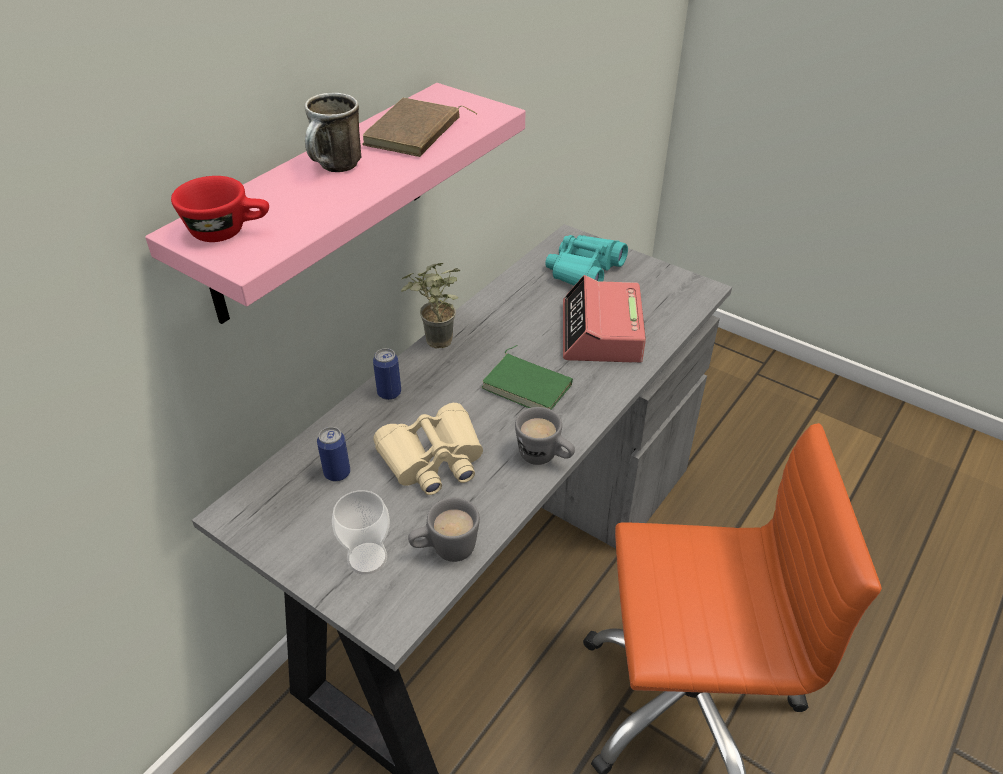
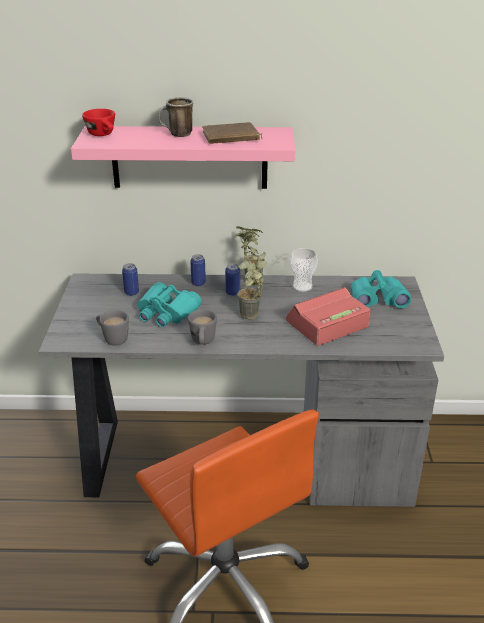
camera: 55 degrees right, 10 degrees down
(367, 558) = (89, 321): cup -> cup (302, 287)
(433, 459) = (166, 312): beige binoculars -> turquoise binoculars
(449, 373) = (232, 292): none -> can
(528, 385) = (252, 318): green book -> potted plant

